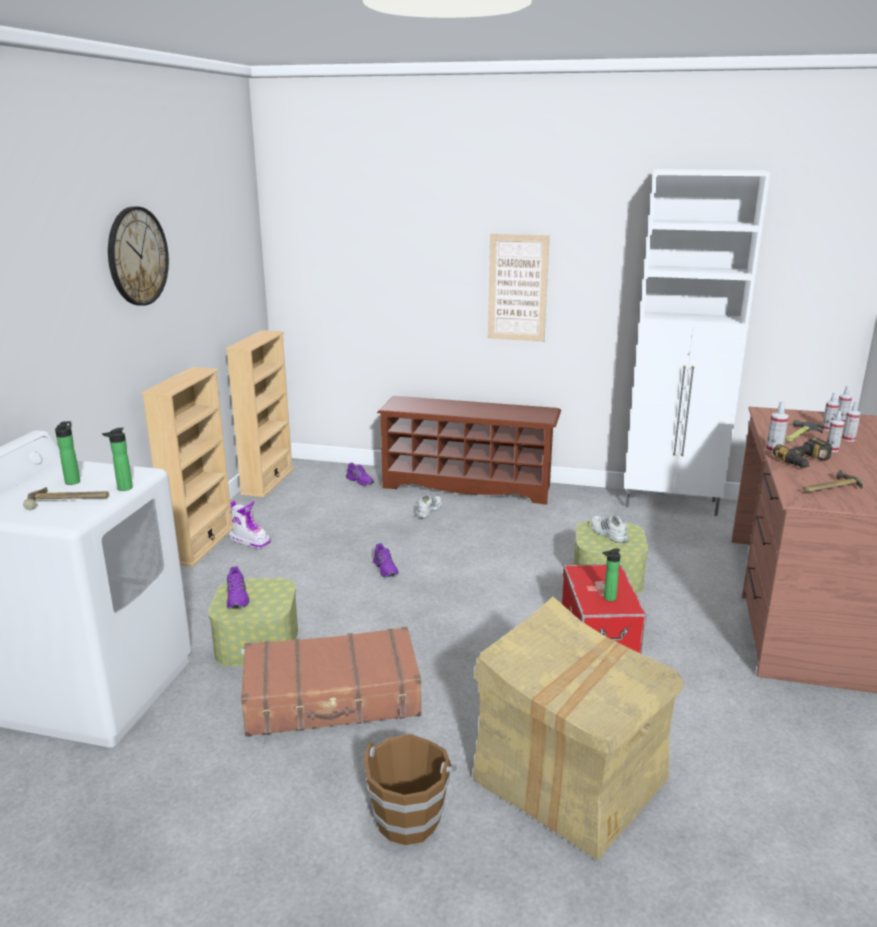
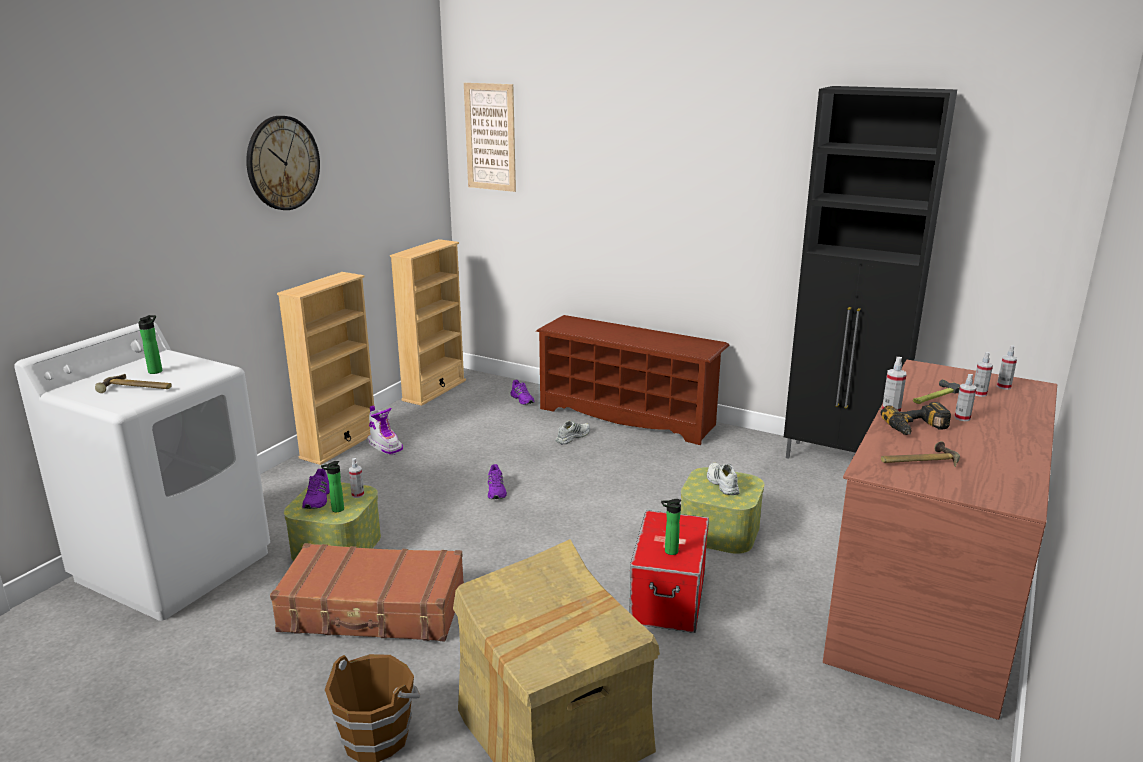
camera: 15 degrees right, 0 degrees up
(123, 489) = (190, 382): bottle -> bottle (336, 510)
(517, 288) = (688, 210): picture -> picture (490, 137)
(672, 504) = (841, 461): white cabinet -> black cabinet
(848, 439) = (994, 408): spray bottle -> spray bottle (357, 494)

